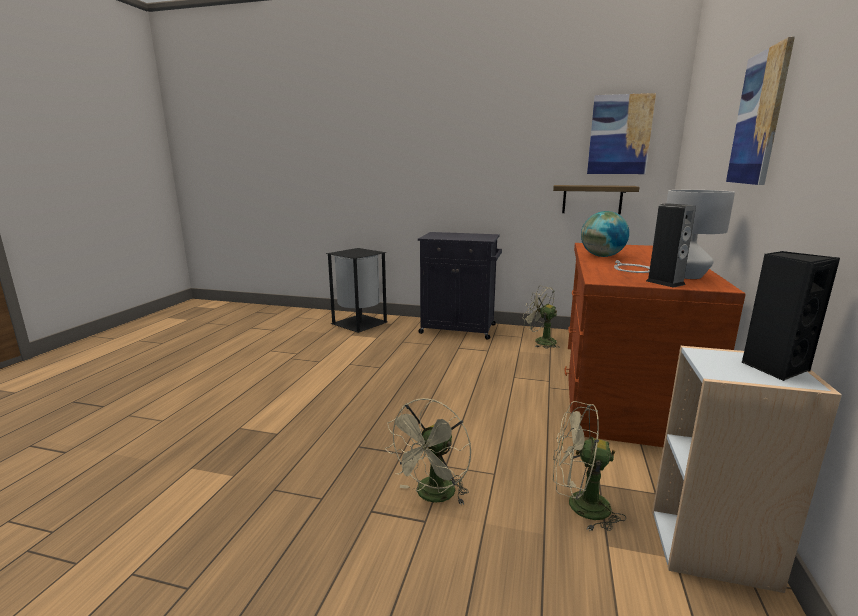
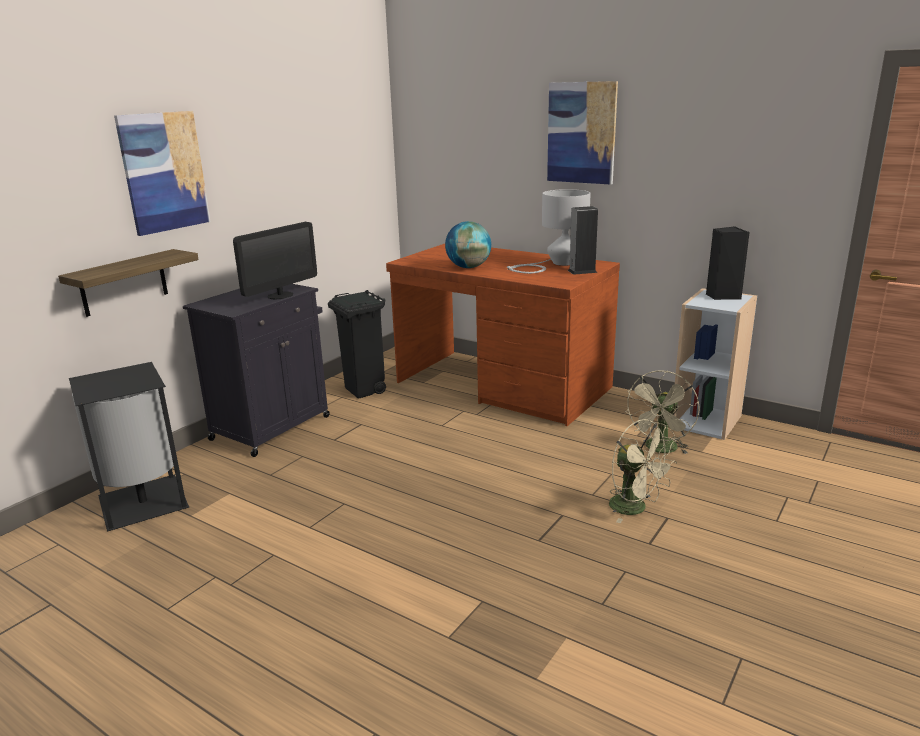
camera: 70 degrees left, 5 degrees up
(467, 238) = (280, 295): none -> monitor
(540, 341) = (364, 390): beige fan -> black trash can
(592, 199) = (342, 209): shelf -> shelf (124, 283)
(619, 135) = (352, 131): picture -> picture (164, 172)

